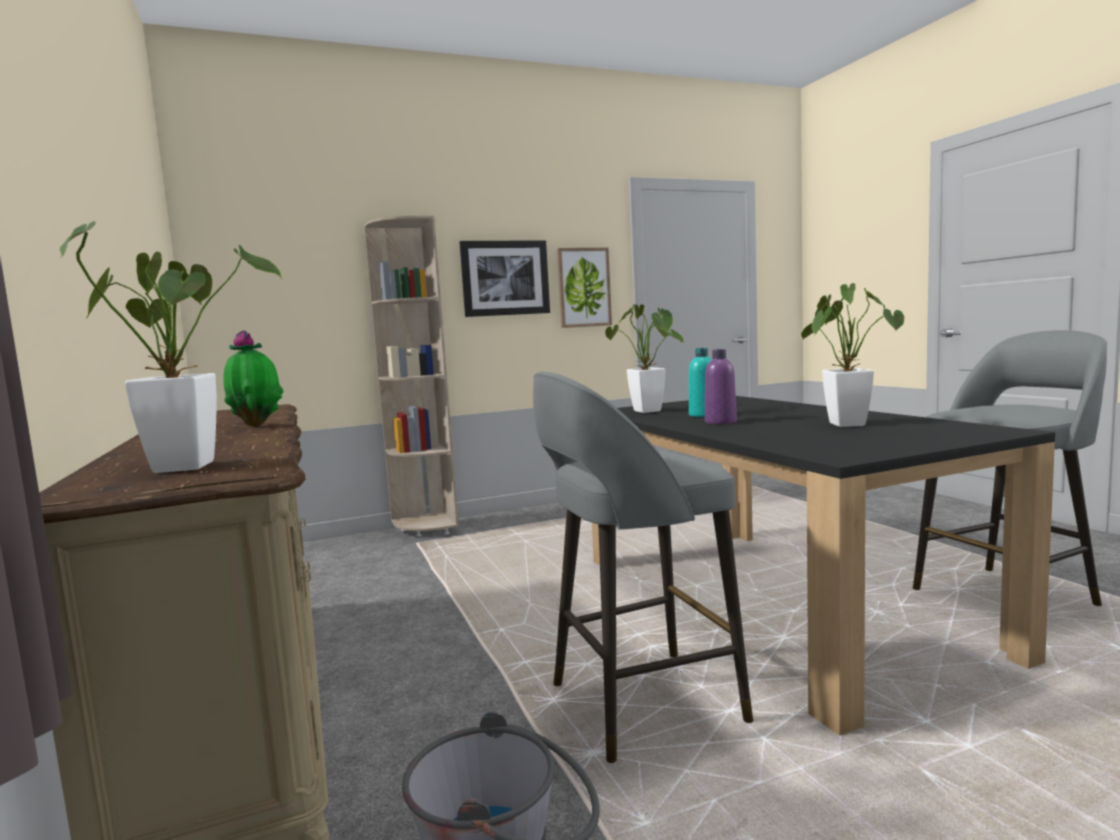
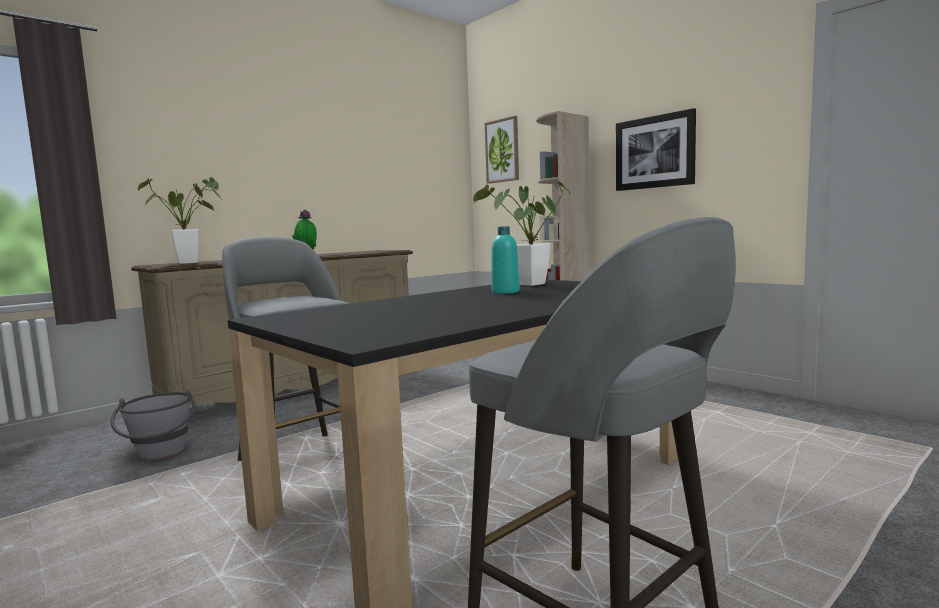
camera: 70 degrees right, 0 degrees up
(584, 287) = (738, 153): picture -> picture (502, 151)
(720, 422) = (458, 296): purple bottle -> none
(844, 423) = (442, 313): potted plant -> none

